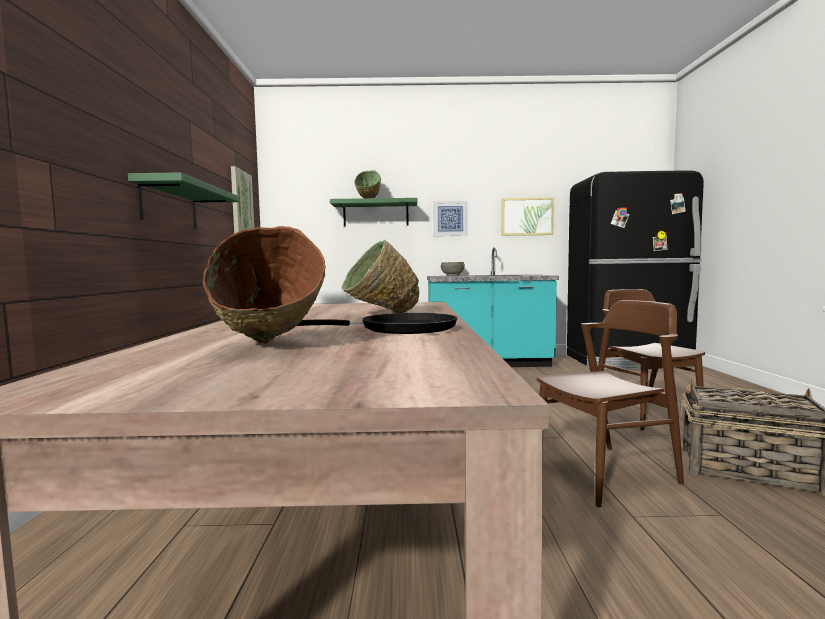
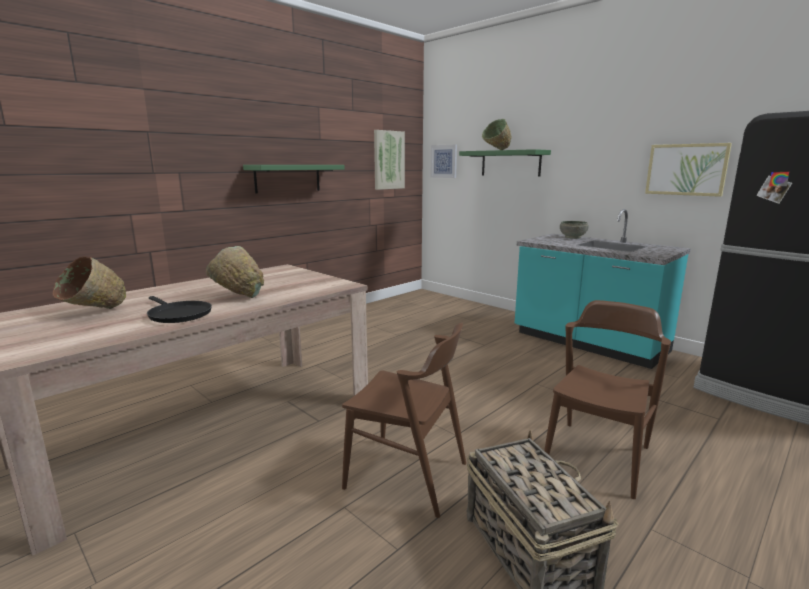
camera: 45 degrees right, 10 degrees up
(450, 218) = (585, 170): picture -> picture (444, 161)

